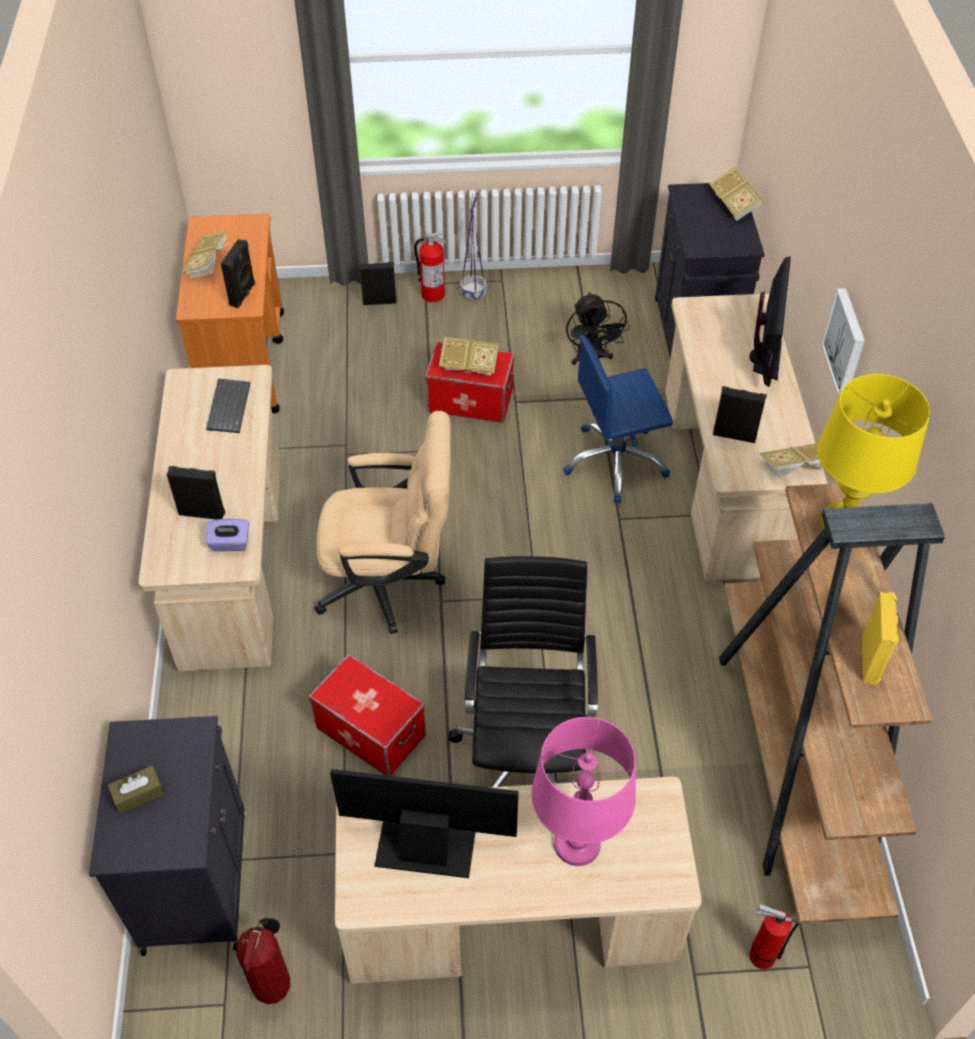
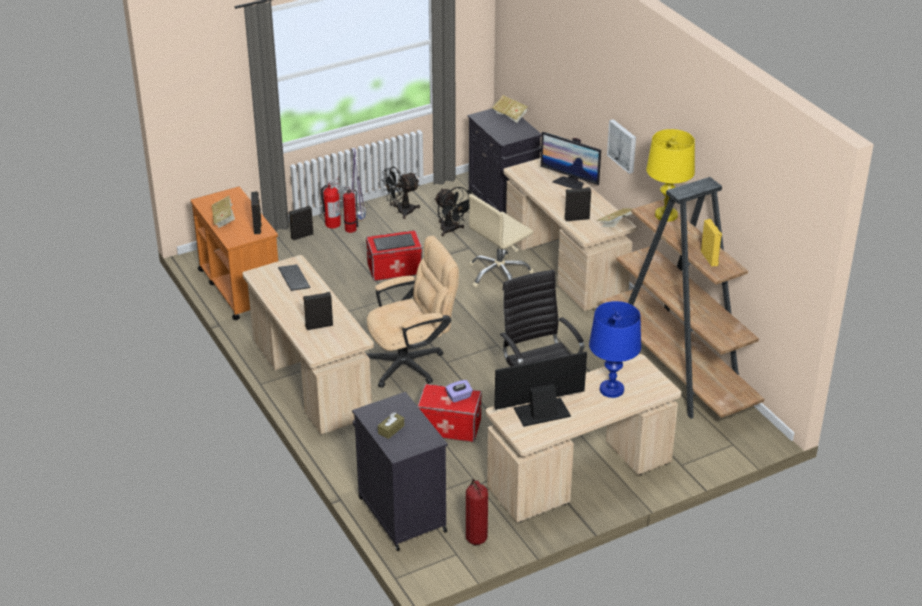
camera: 25 degrees left, 15 degrees down
(230, 544) = (346, 333): purple tissue box -> purple tissue box (459, 397)
(469, 366) = (394, 242): book -> keyboard
(539, 302) = (401, 212): none -> black fan
(577, 843) = (611, 389): pink table lamp -> blue table lamp
(615, 462) = (499, 274): blue office chair -> beige office chair
(758, 955) = (707, 448): fire extinguisher -> fire extinguisher (349, 229)
(765, 359) = (570, 183): monitor -> monitor turned 135 degrees clockwise

